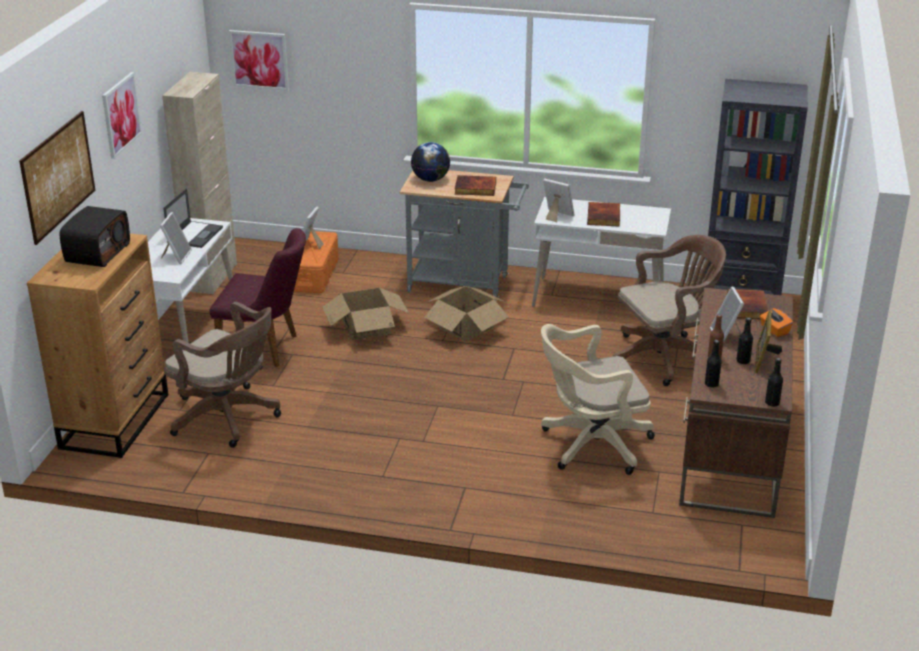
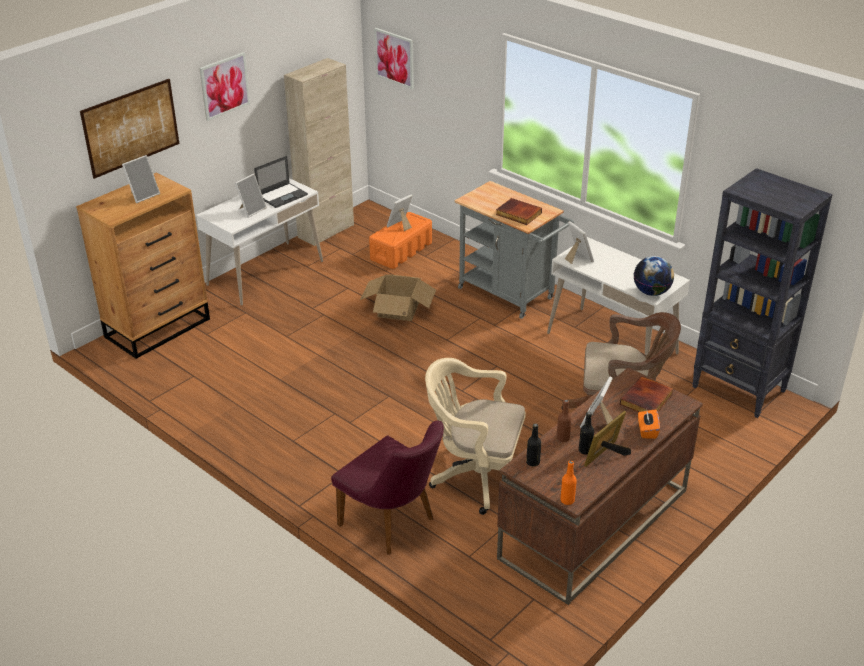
camera: 30 degrees right, 5 degrees up
(97, 253) = (143, 195): radio -> picture frame
(228, 418) = (231, 353): brown office chair -> none
(266, 348) = (309, 303): purple chair -> purple chair (393, 524)
(431, 179) = (490, 196): globe -> globe (651, 292)
(465, 327) = (475, 334): cardboard box -> none
(604, 217) = (619, 271): book -> none
(772, 403) = (567, 500): black bottle -> orange bottle

